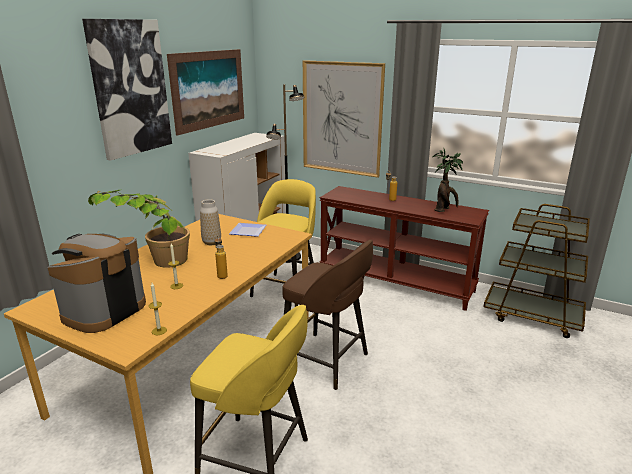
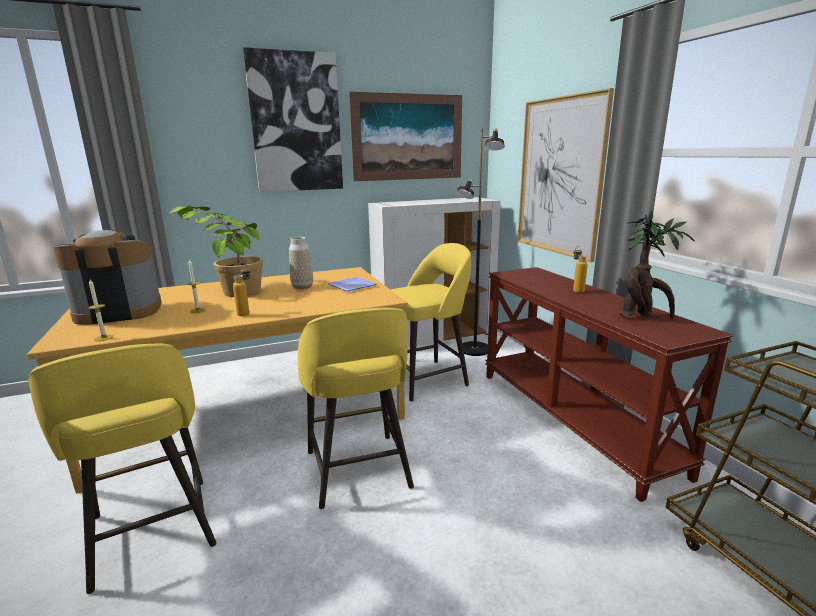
camera: 40 degrees right, 5 degrees down
(327, 361) = (358, 471): brown stool -> yellow stool

